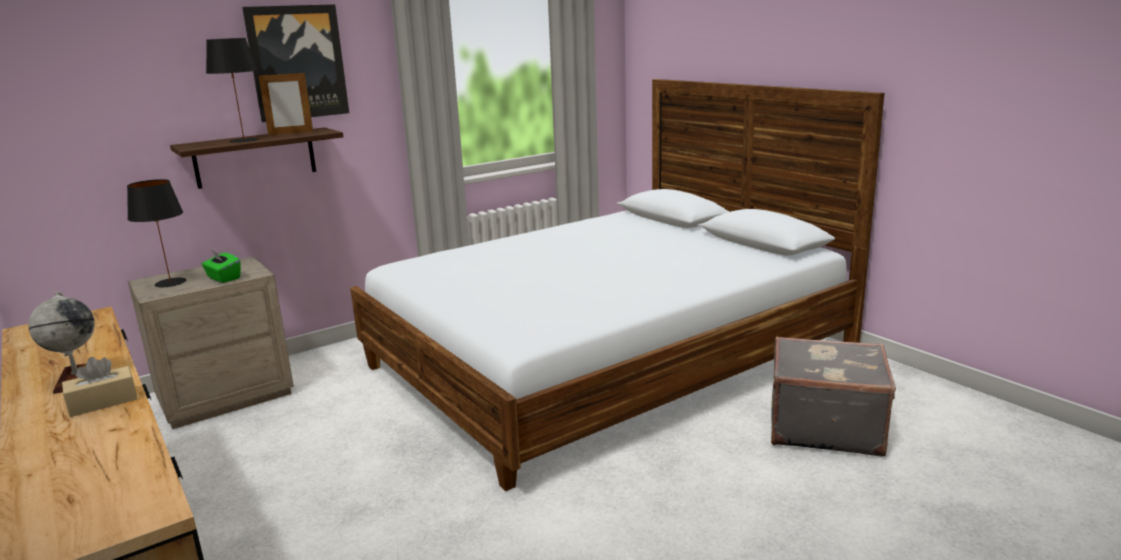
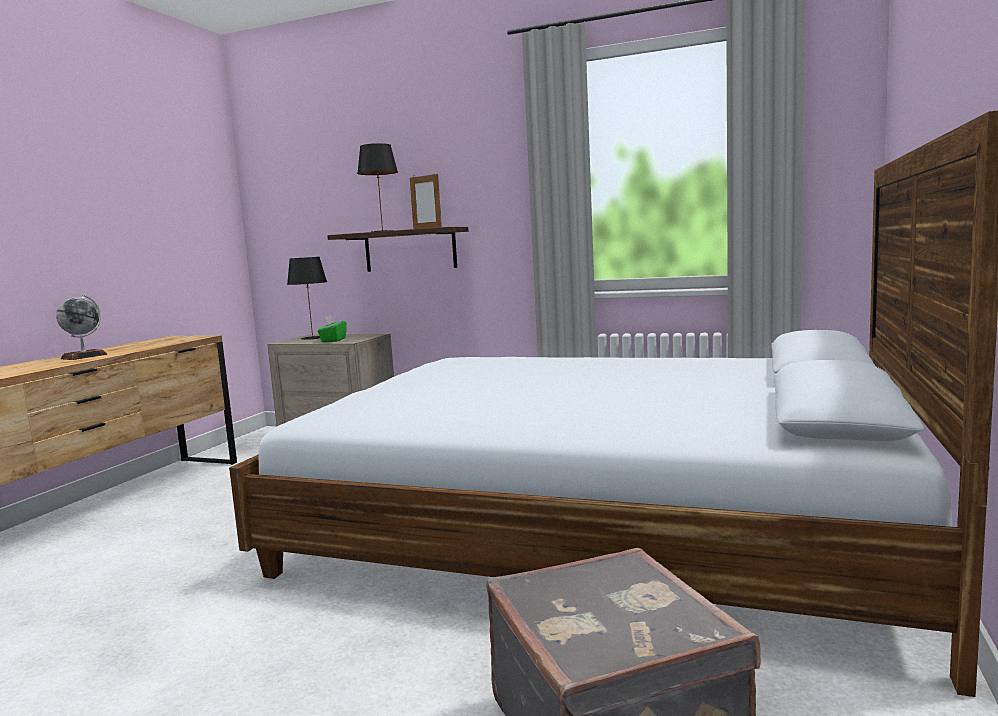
camera: 55 degrees right, 10 degrees down
(103, 402) = (44, 365): beige tissue box -> none
(297, 62) = (449, 167): picture -> none

